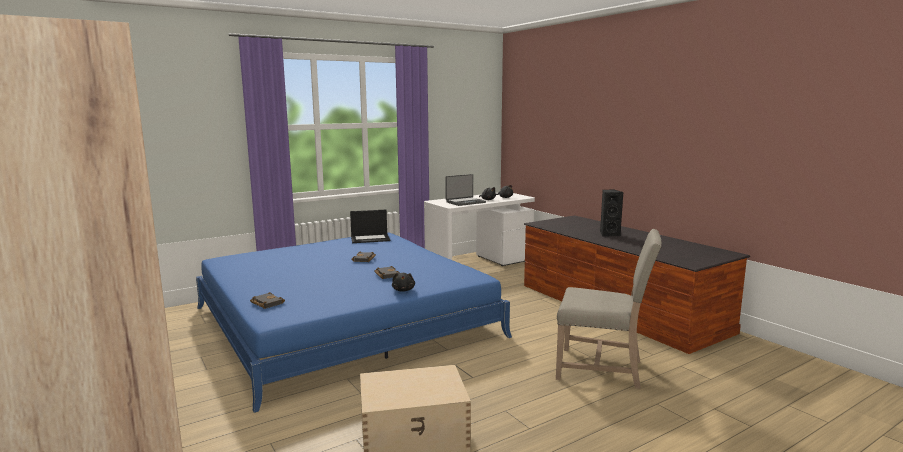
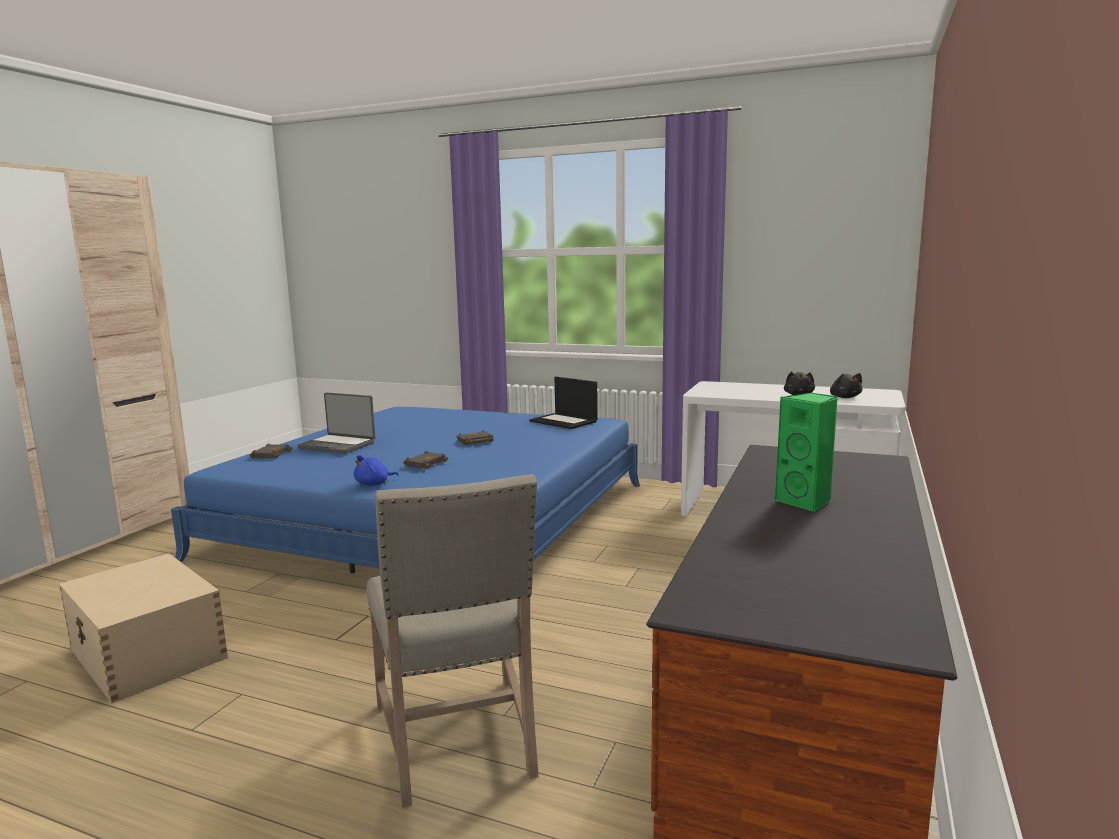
camera: 55 degrees right, 0 degrees up
(403, 290) = (374, 484): black plush toy -> blue plush toy
(465, 202) = (745, 392): laptop -> laptop (338, 445)
(609, 234) = (806, 502): black speaker -> green speaker

